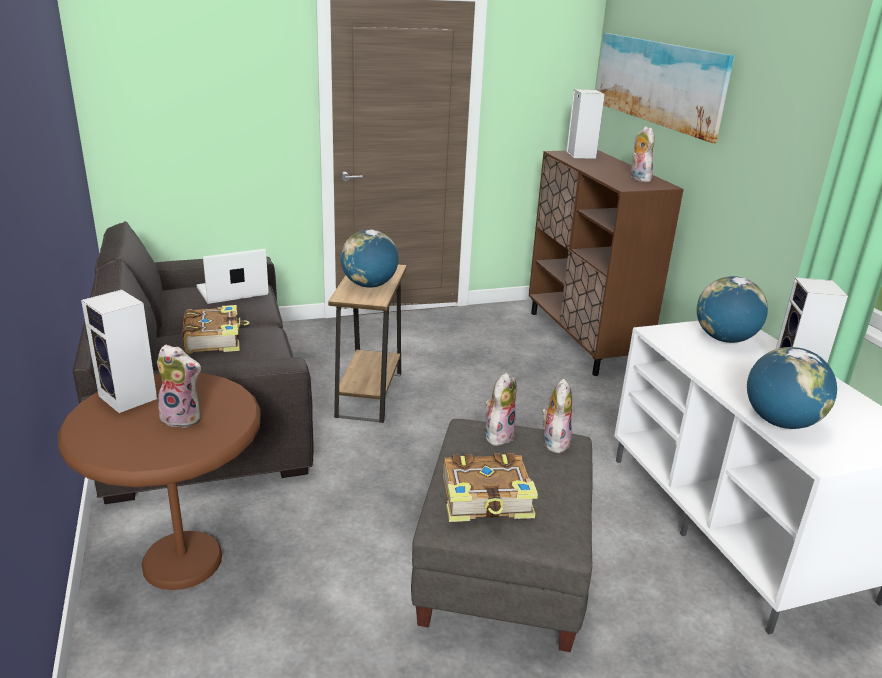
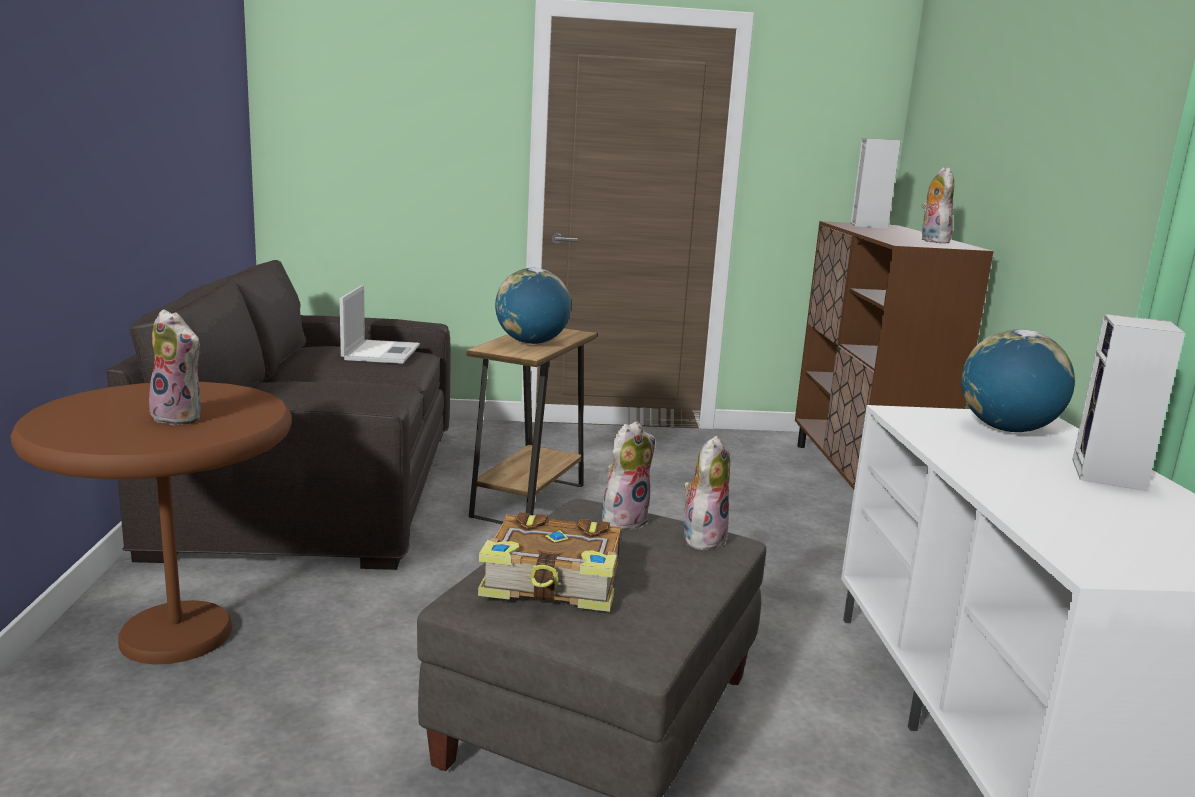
camera: 15 degrees right, 10 degrees down
(130, 398) = (139, 395): speaker -> none
(214, 339) = (324, 387): book -> none
(231, 291) = (381, 352): laptop -> laptop turned 105 degrees clockwise
(658, 82) = (971, 117): picture -> none
(780, 422) = (1045, 519): globe -> none

